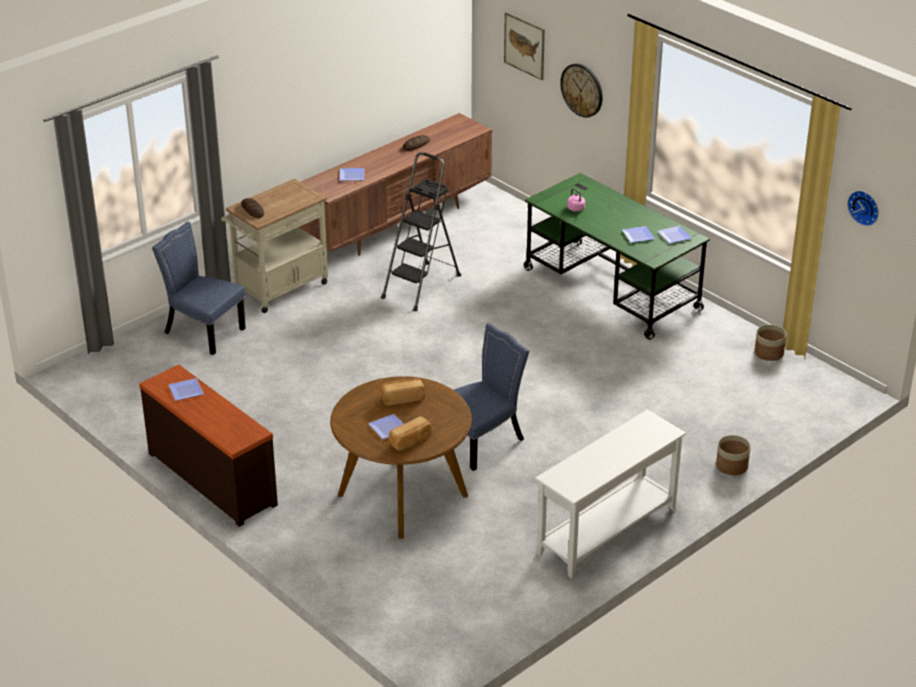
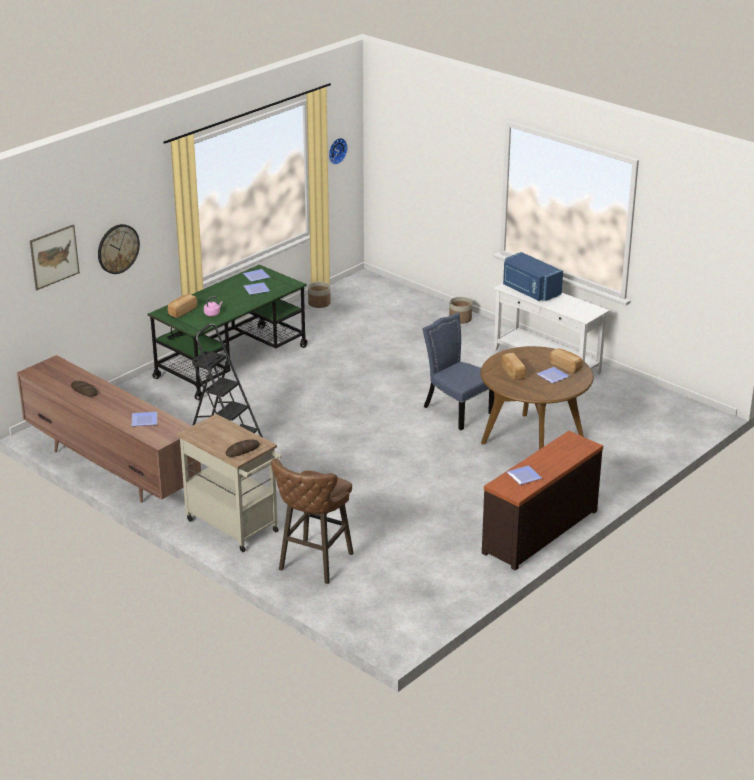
camera: 95 degrees left, 5 degrees down
(204, 332) = (314, 563): blue chair -> brown stool
(583, 191) = (182, 311): none -> bread
(634, 439) = (530, 291): none -> blue microwave

